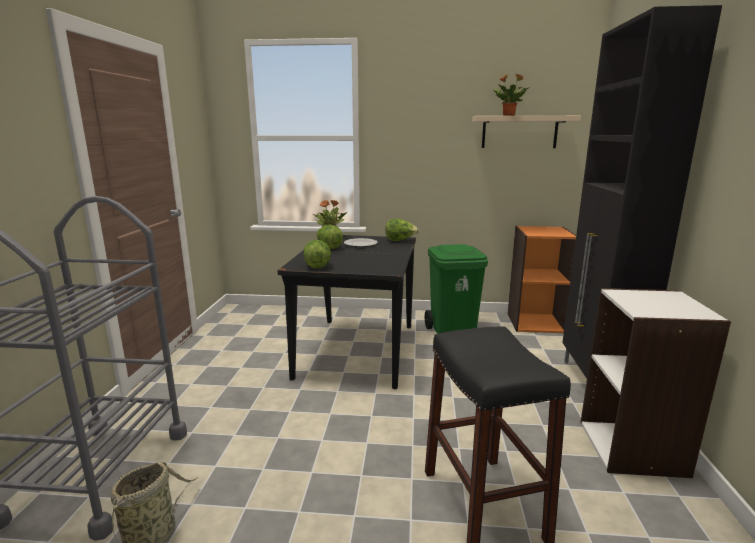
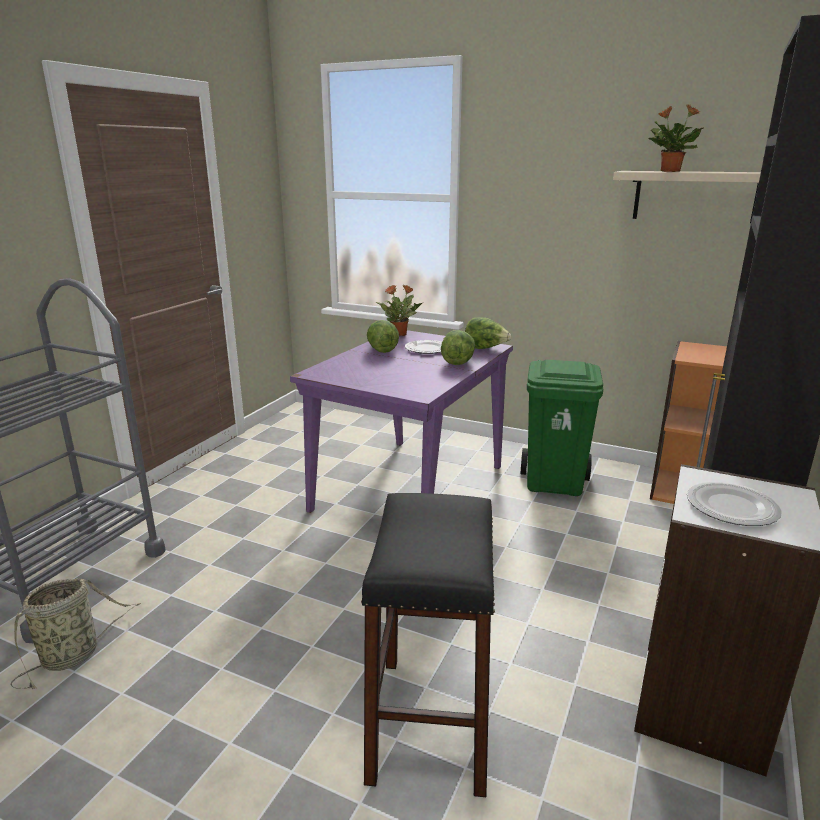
camera: 20 degrees right, 5 degrees up
(317, 266) = (340, 376): lettuce -> lettuce (458, 362)
(357, 350) = (409, 488): black dining table -> purple dining table
(654, 305) = (730, 507): none -> plate

